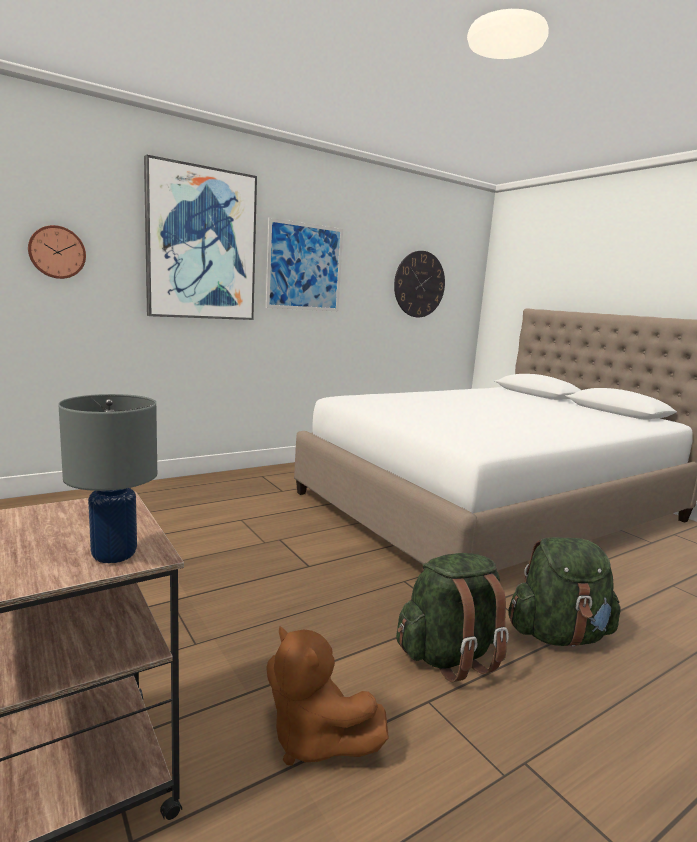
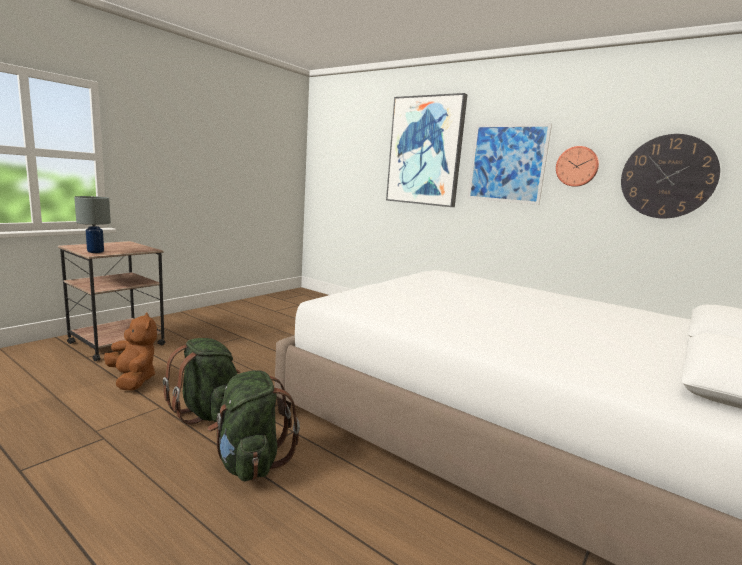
camera: 70 degrees right, 0 degrees up
(57, 252) = (352, 162): wall clock -> wall clock (577, 166)
(313, 739) = (133, 380): brown plush toy -> brown plush toy turned 120 degrees clockwise

